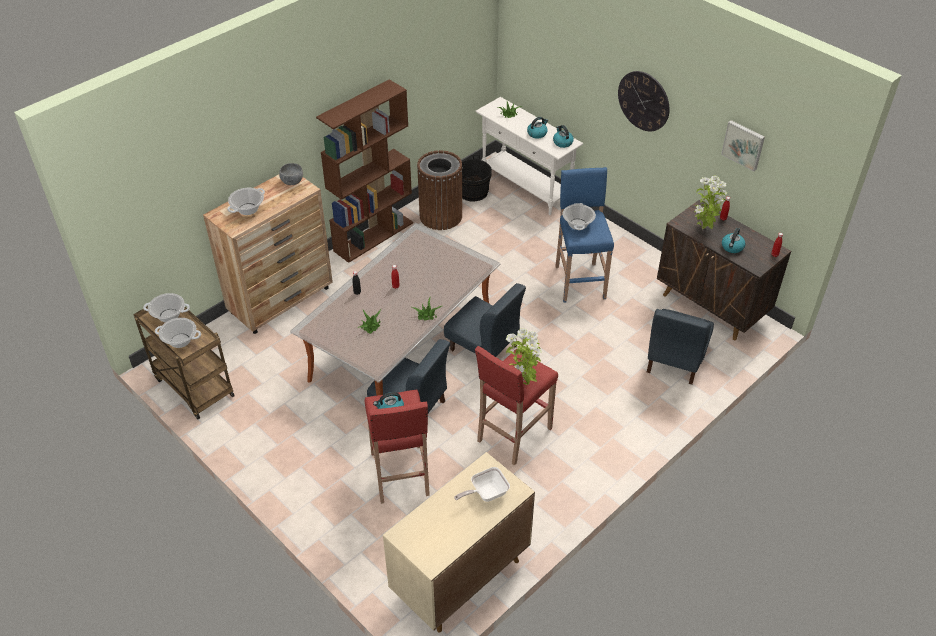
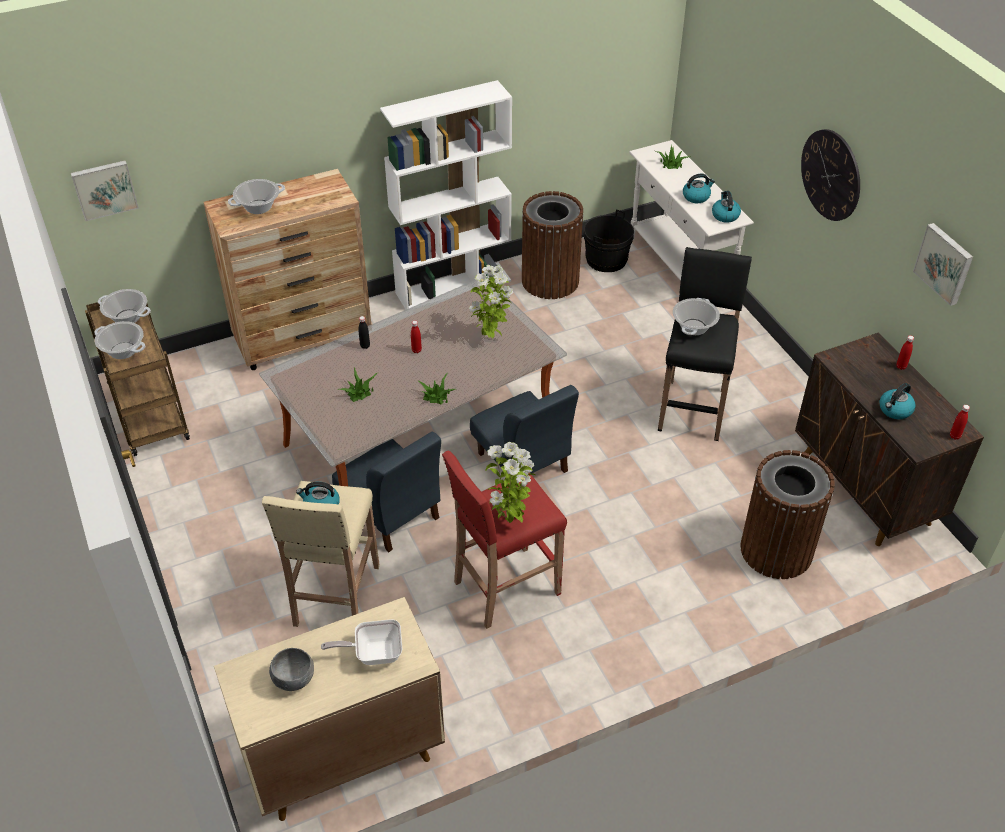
camera: 20 degrees right, 0 degrees up
(135, 221) = (104, 189): none -> picture
(292, 182) = (329, 186): grey bowl -> grey bowl (293, 680)
(373, 236) = (453, 286): brown bookcase -> white bookcase
(400, 475) = (335, 597): red stool -> beige stool
(579, 281) = (693, 408): blue stool -> black stool
(674, 360) = (776, 550): blue chair -> brown trash can
(703, 230) = (863, 375): potted plant -> potted plant (490, 337)

